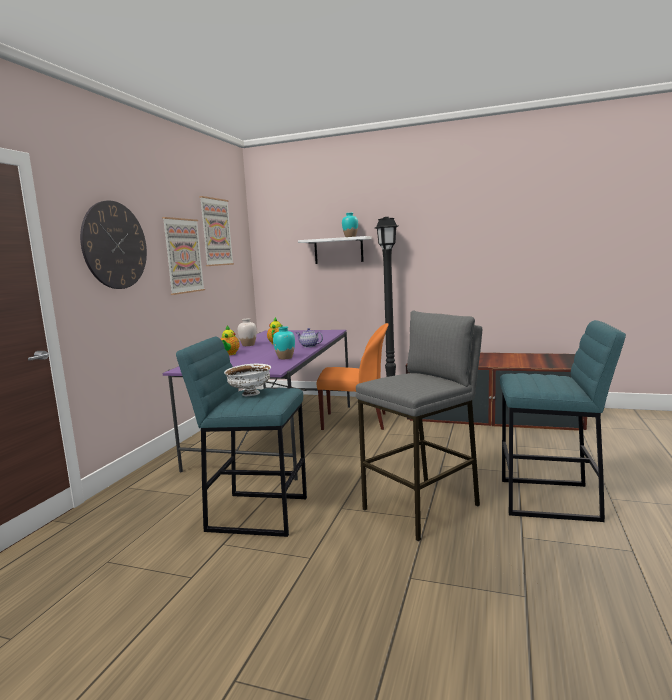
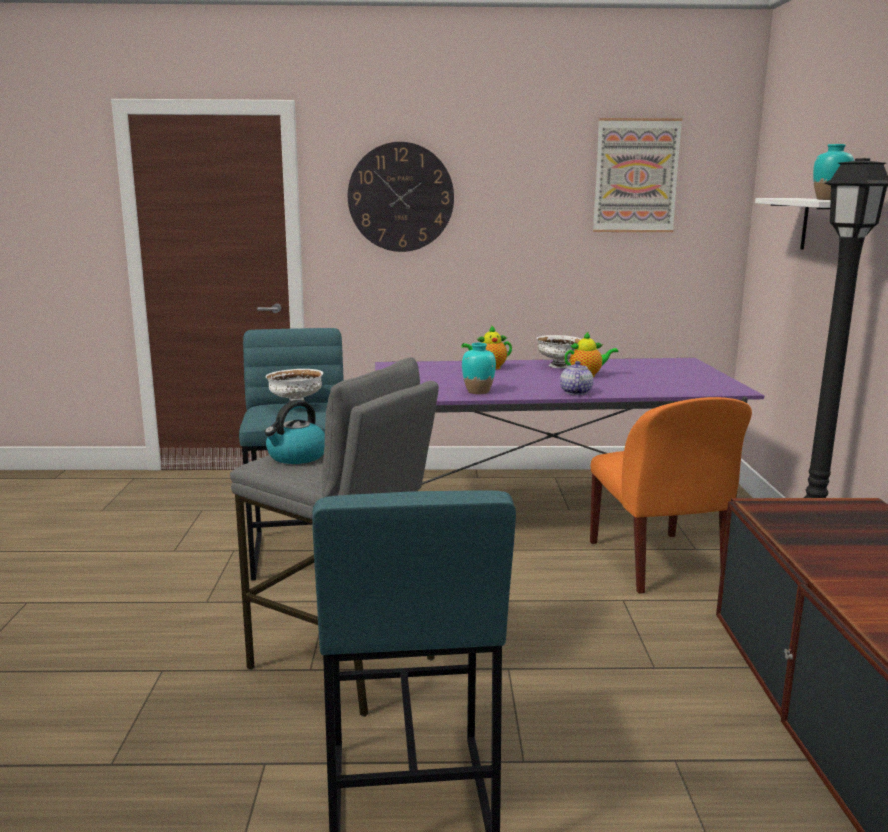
camera: 70 degrees right, 5 degrees up
(183, 256) = (537, 213): picture -> none
(248, 345) = (559, 366): white vase -> white bowl
(408, 384) = (296, 457): none -> kettle

